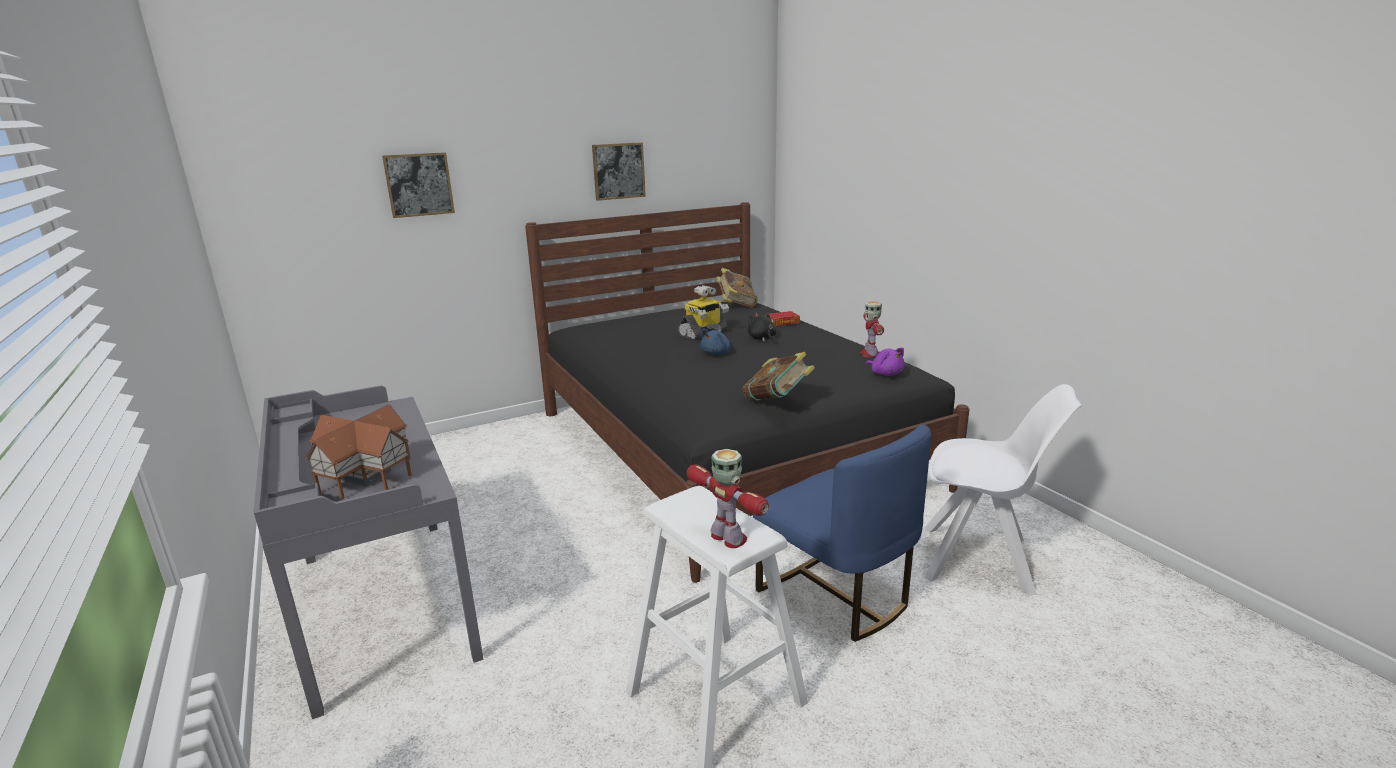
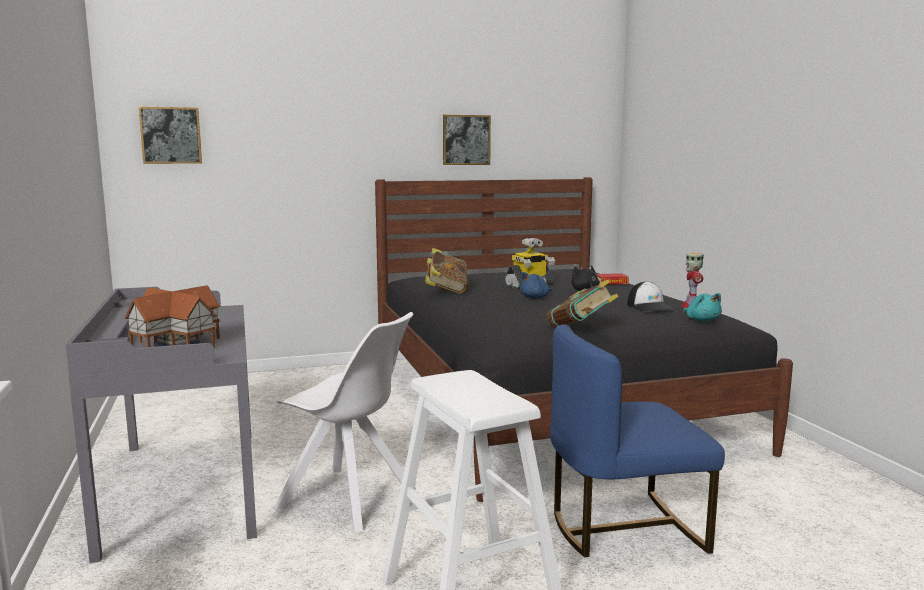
camera: 10 degrees right, 10 degrees down
(419, 184) = (285, 139): picture -> picture (171, 135)
(728, 539) = (481, 403): toy robot -> none
(736, 305) = (571, 270): book -> book (446, 291)
(832, 359) = (650, 307): none -> cap
(836, 595) = (624, 527): blue chair -> blue chair turned 105 degrees clockwise
(885, 373) = (702, 320): purple plush toy -> turquoise plush toy
(980, 560) = (793, 515): white chair -> white chair (349, 499)

